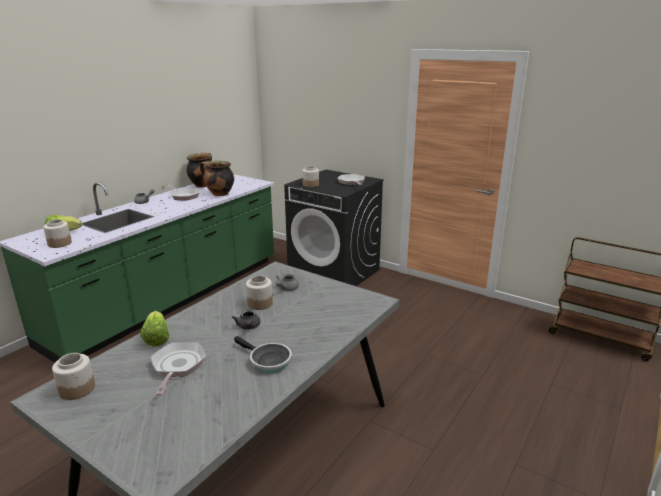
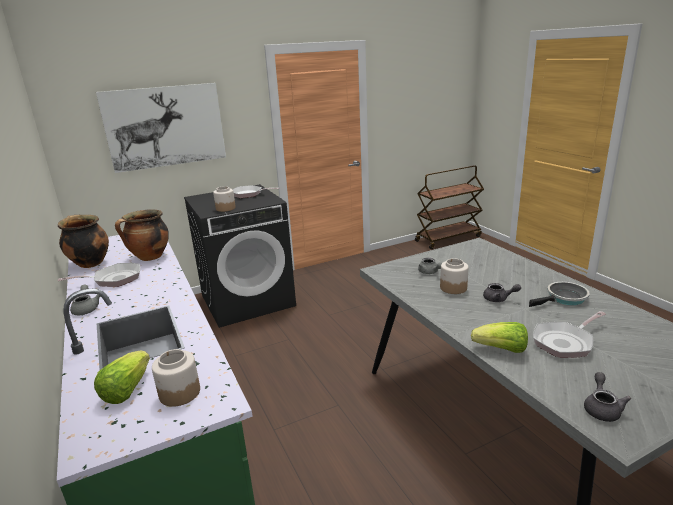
camera: 60 degrees left, 0 degrees up
(77, 389) = (601, 408): jar -> grey teapot
(177, 367) = (565, 342): frying pan -> frying pan turned 60 degrees counterclockwise
(324, 110) = (165, 126): none -> picture

